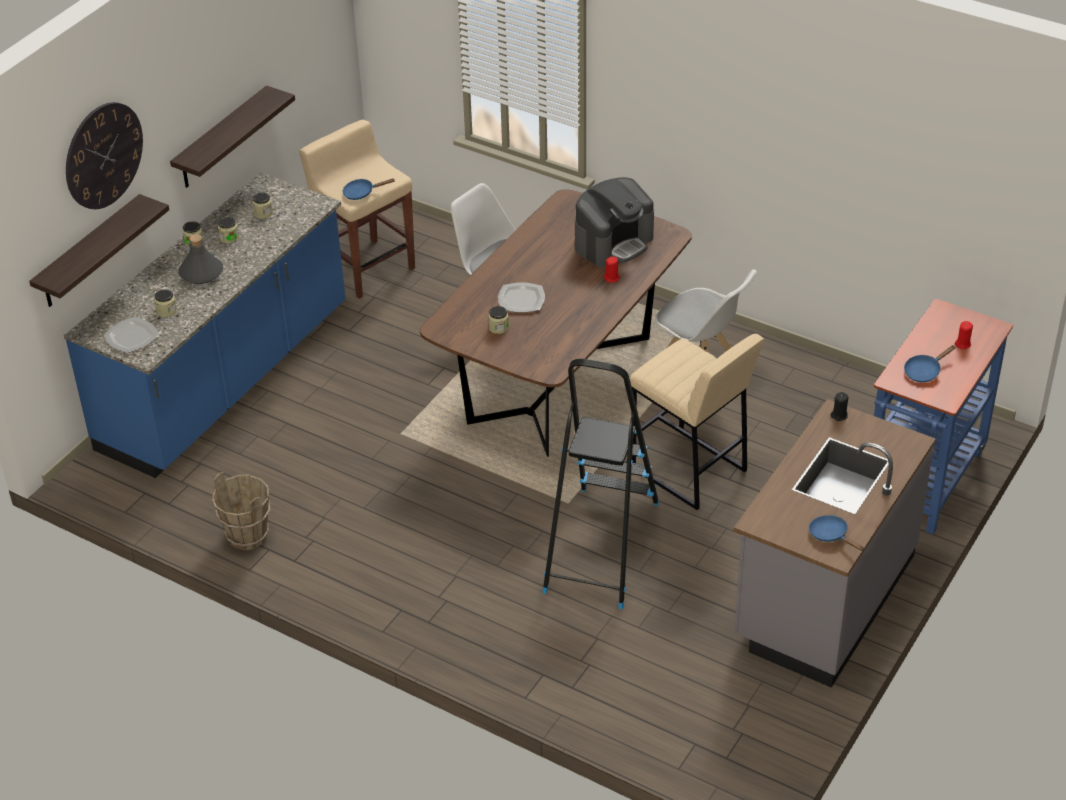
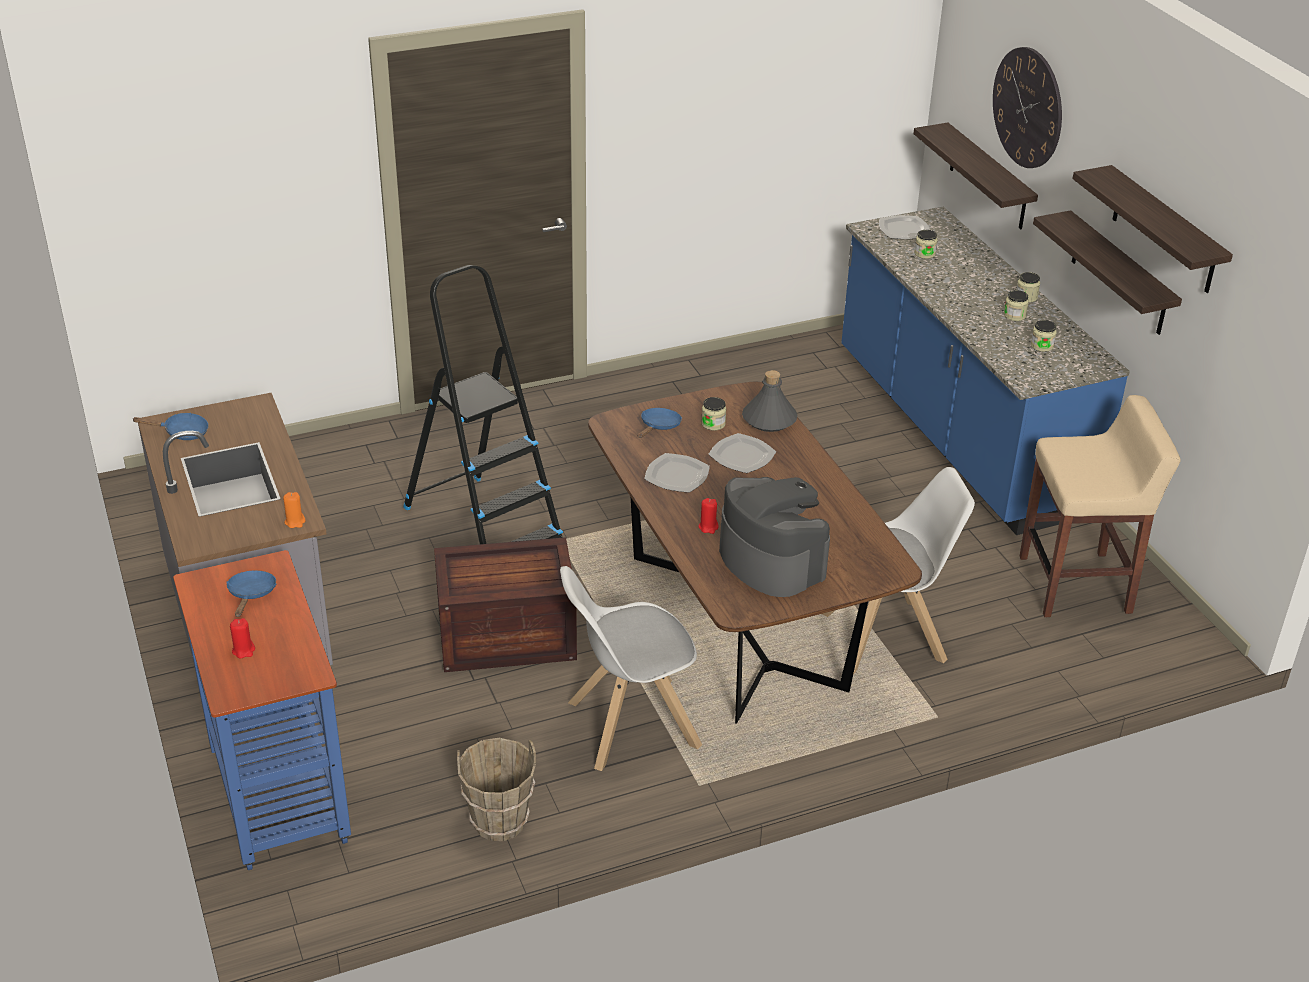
camera: 125 degrees right, 5 degrees down
(201, 273) = (968, 285): grey bottle -> grey bottle (769, 419)
(239, 68) = (1164, 231): none -> shelf
(248, 536) = (728, 372): brown bucket -> brown bucket (499, 822)
(362, 193) = (1064, 455): blue frying pan -> blue frying pan (659, 426)
(574, 315) = (676, 475): none -> plate
(613, 243) = (771, 560): coffee machine -> coffee machine turned 150 degrees clockwise
(691, 470) = (504, 637): beige stool -> crate
(839, 415) = (295, 522): black candle -> orange candle

